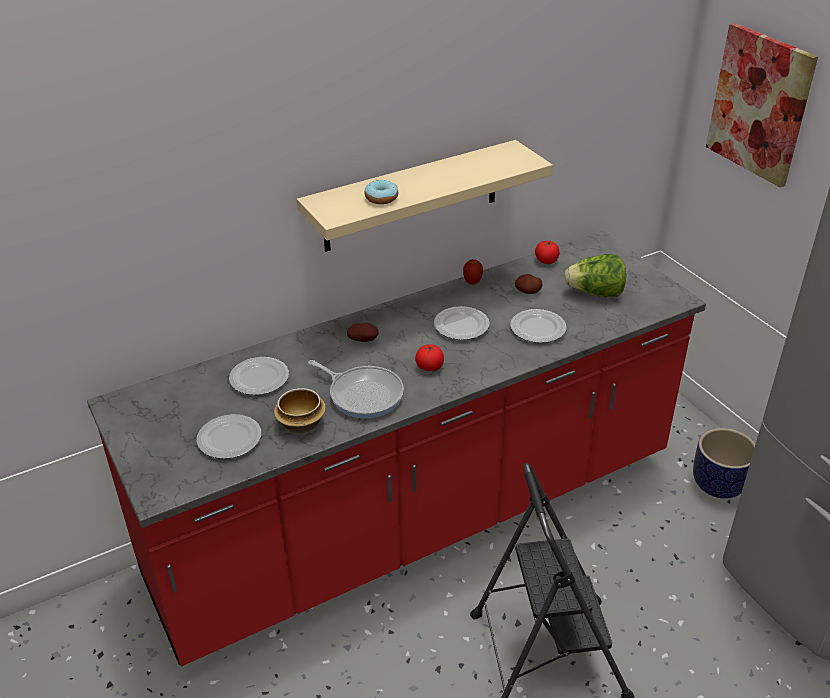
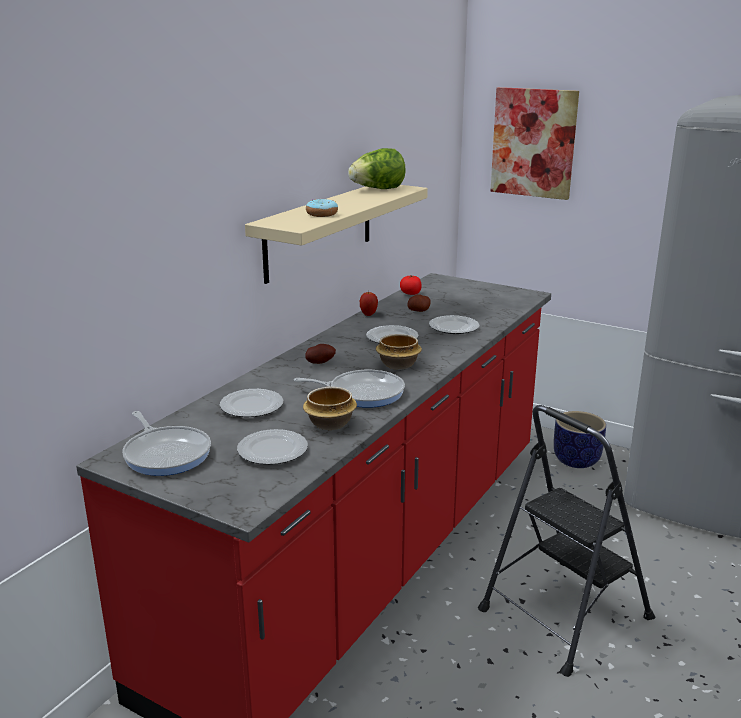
camera: 30 degrees left, 15 degrees down
(153, 411) = (166, 453): none -> frying pan
(429, 367) = (397, 365): tomato -> bowl
(595, 293) = (470, 302): lettuce -> lettuce (377, 189)

